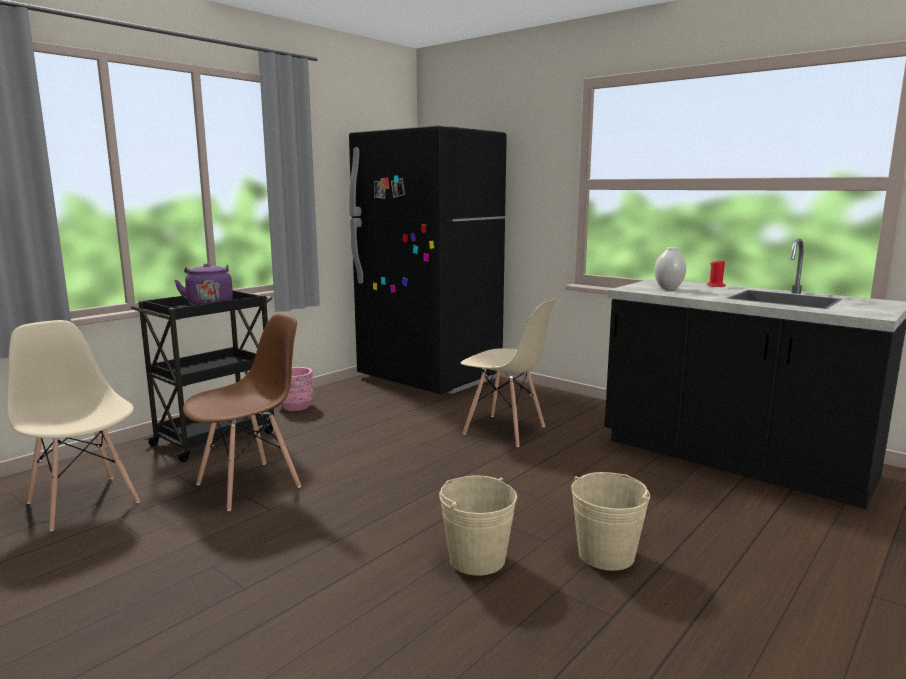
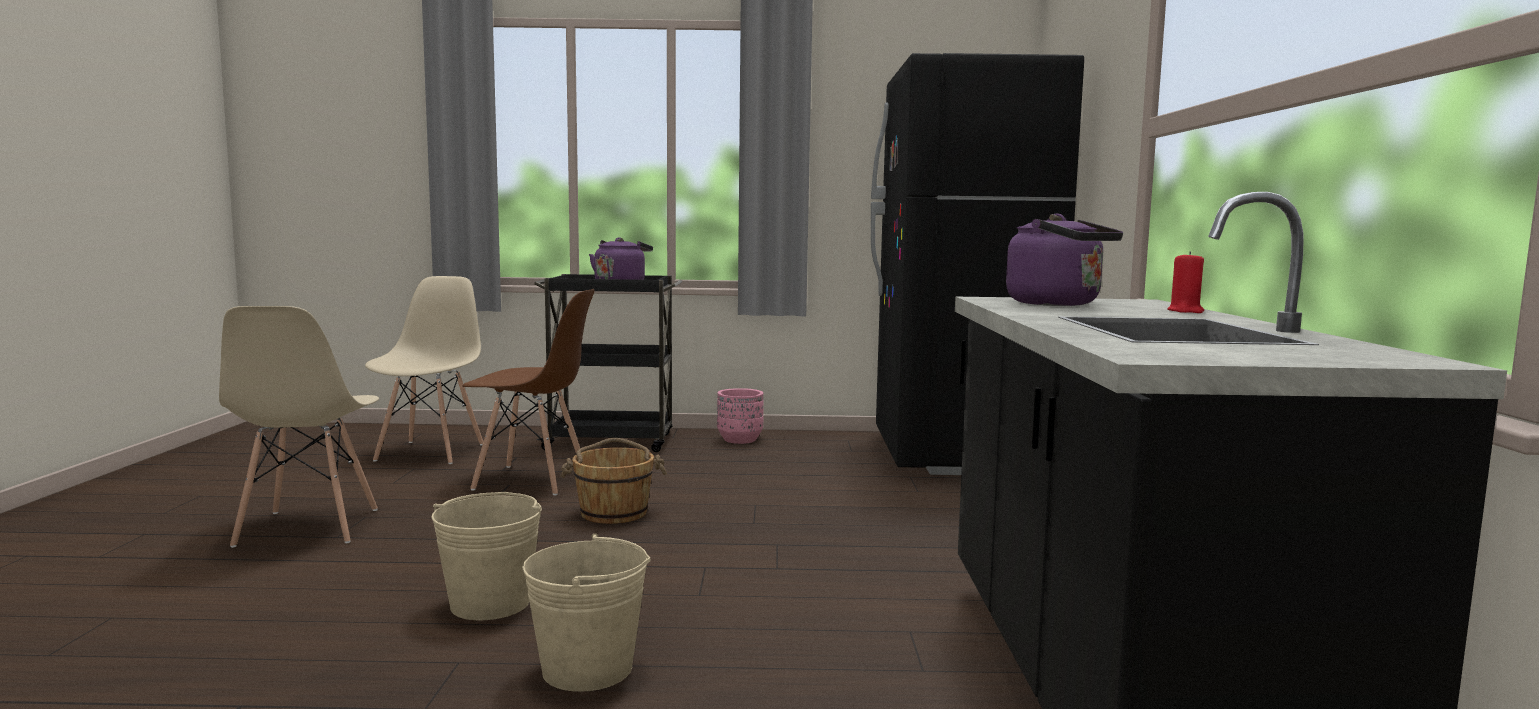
camera: 50 degrees right, 5 degrees down
(370, 480) = (614, 512): none -> brown bucket
(505, 431) = (875, 527): beige chair -> beige chair (307, 528)
(669, 288) = (1059, 304): white vase -> purple kettle

